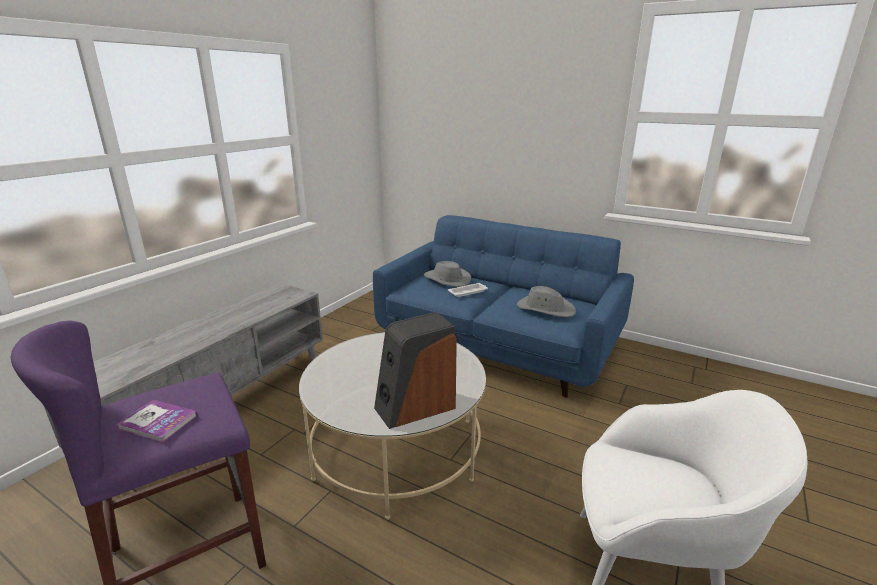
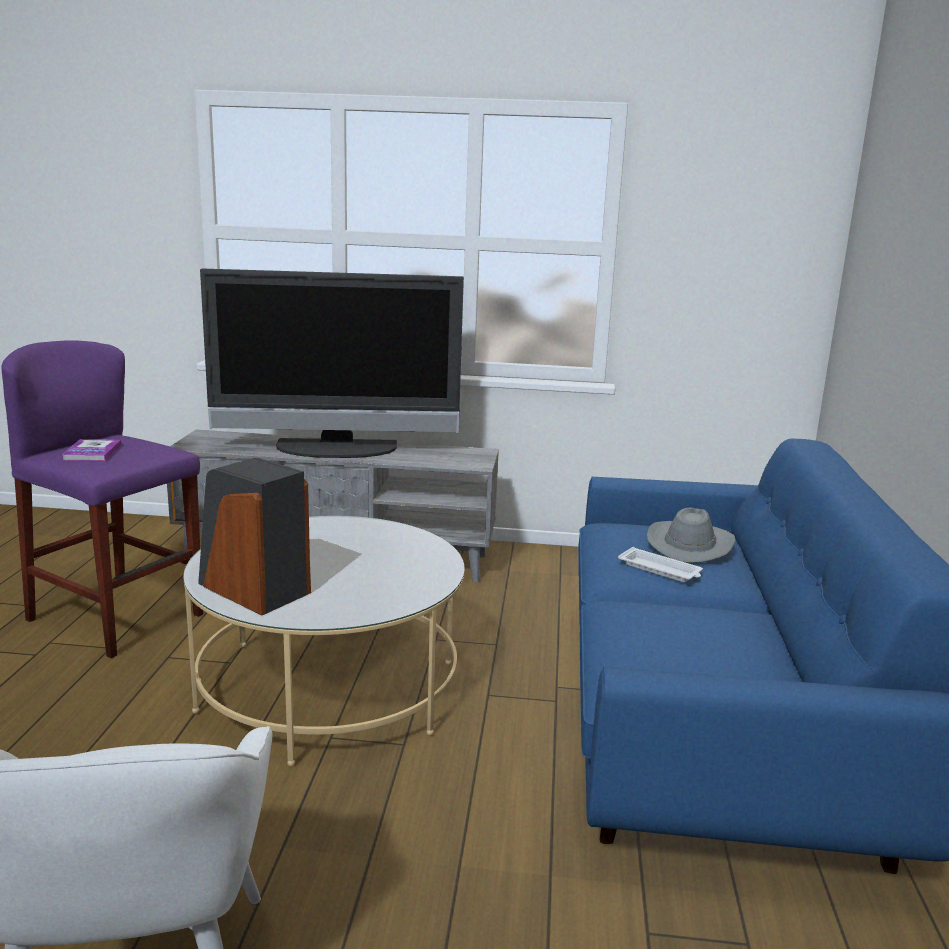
camera: 65 degrees right, 5 degrees down
(204, 330) = (336, 449): none -> television
(545, 309) = (682, 650): grey hat -> none

